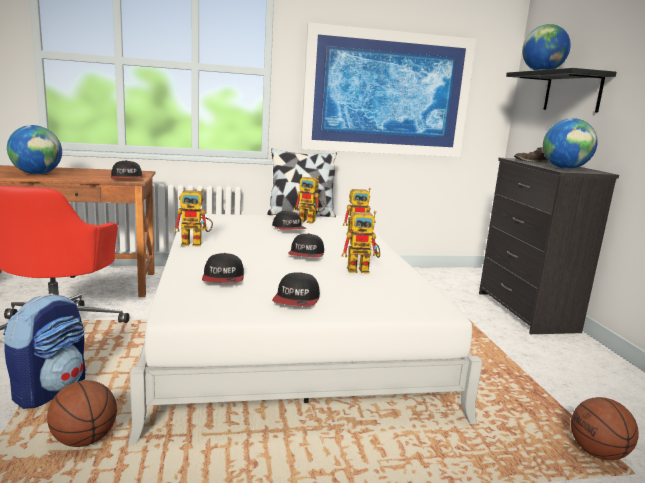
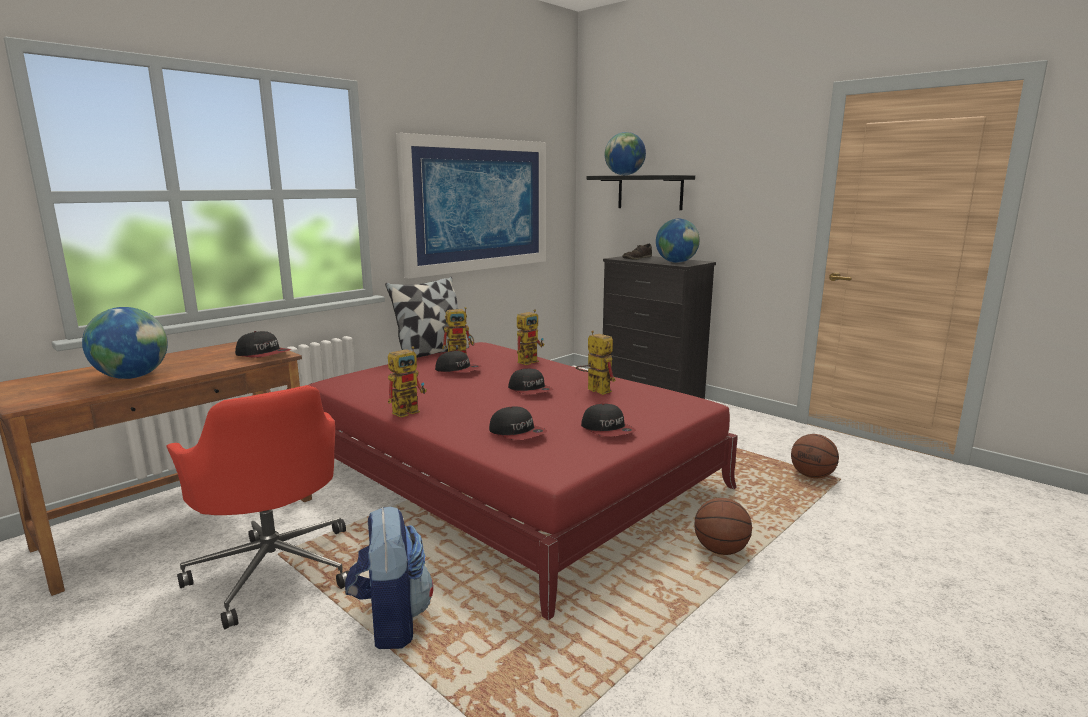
camera: 35 degrees left, 0 degrees up
(84, 439) = (505, 638): basketball -> basketball (720, 550)
(286, 329) = (507, 475): white bed -> red bed
(363, 269) = (594, 390): toy robot -> toy robot turned 90 degrees counterclockwise

